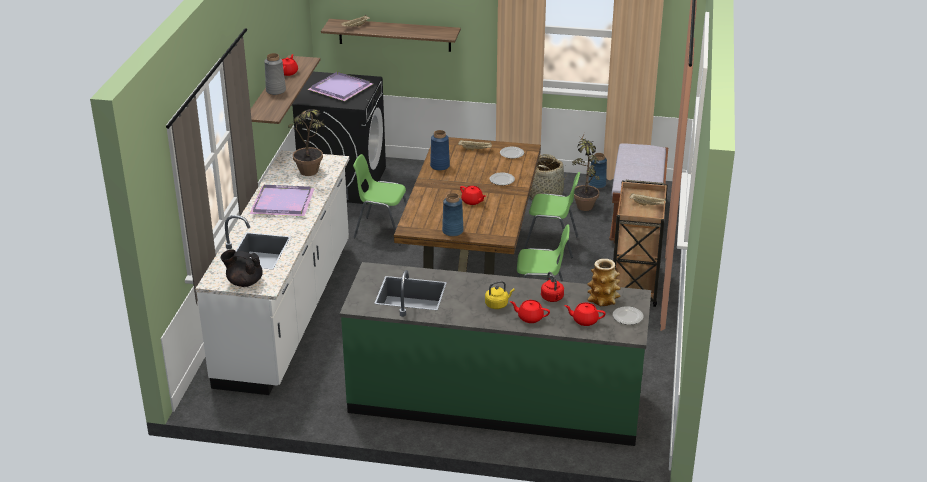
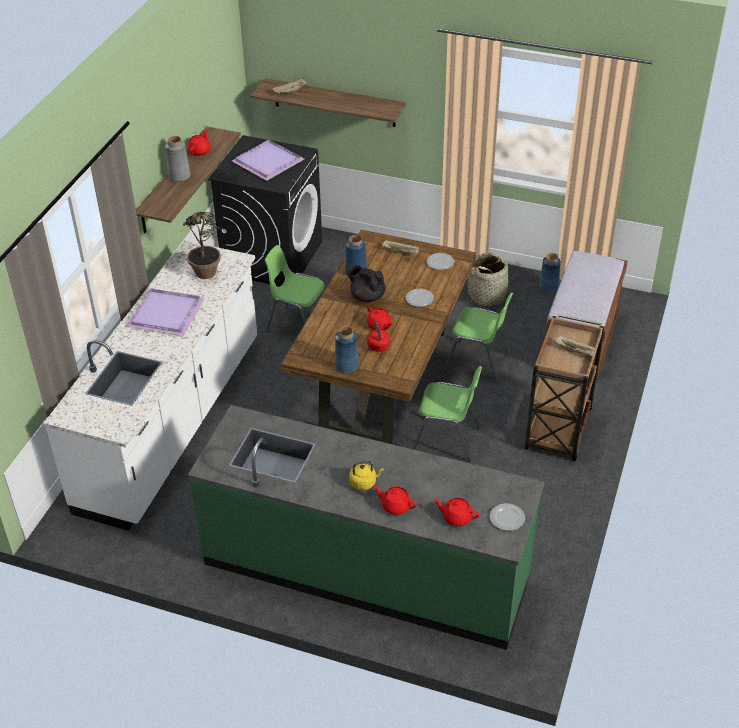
camera: 10 degrees right, 10 degrees up
(244, 282) = (96, 420): black teapot -> black teapot (367, 296)
(552, 298) = (428, 481): red kettle -> red kettle (379, 347)
(584, 203) = (528, 311): potted plant -> none
(603, 300) = (485, 489): vase -> none

